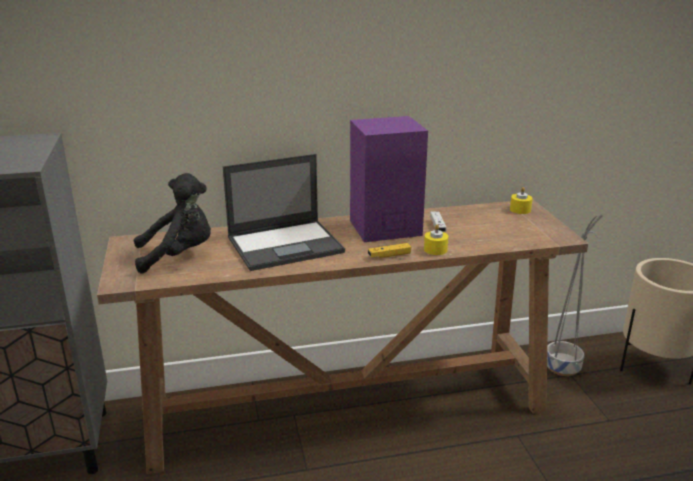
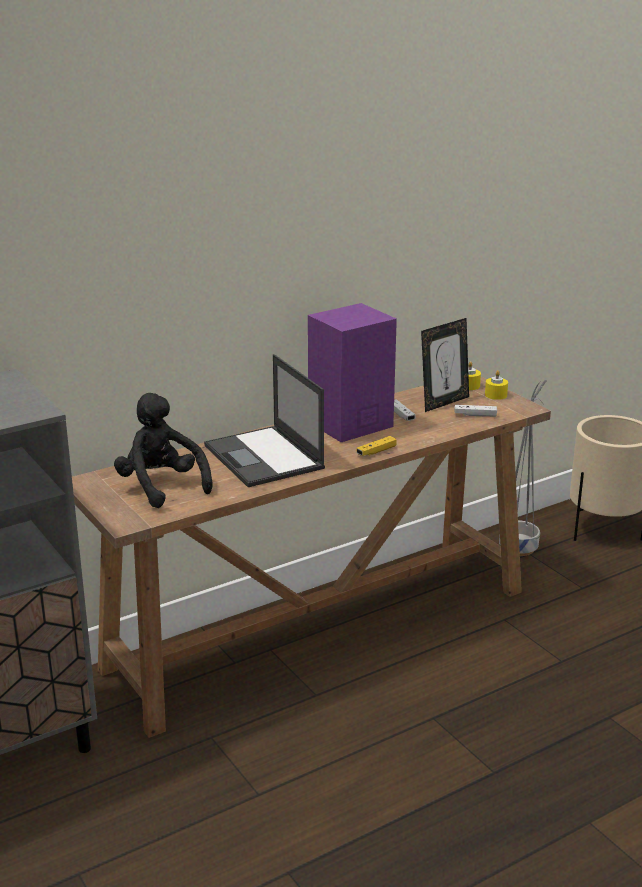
camera: 20 degrees left, 0 degrees up
(179, 256) = (161, 486): black plush toy -> black plush toy turned 90 degrees counterclockwise
(286, 245) = (264, 457): laptop -> laptop turned 105 degrees clockwise
(435, 249) = (416, 438): yellow candle -> yellow candle (496, 395)
(485, 221) = (443, 402): none -> picture frame
(508, 236) = (475, 415): none -> white game controller

